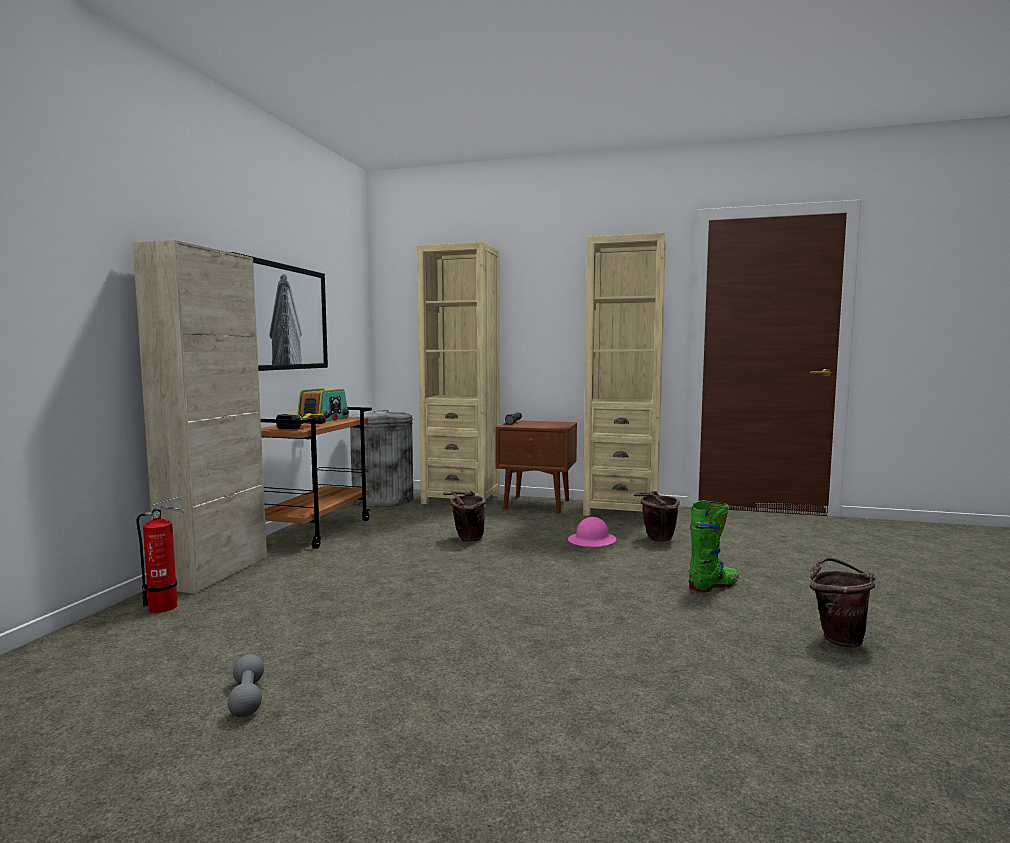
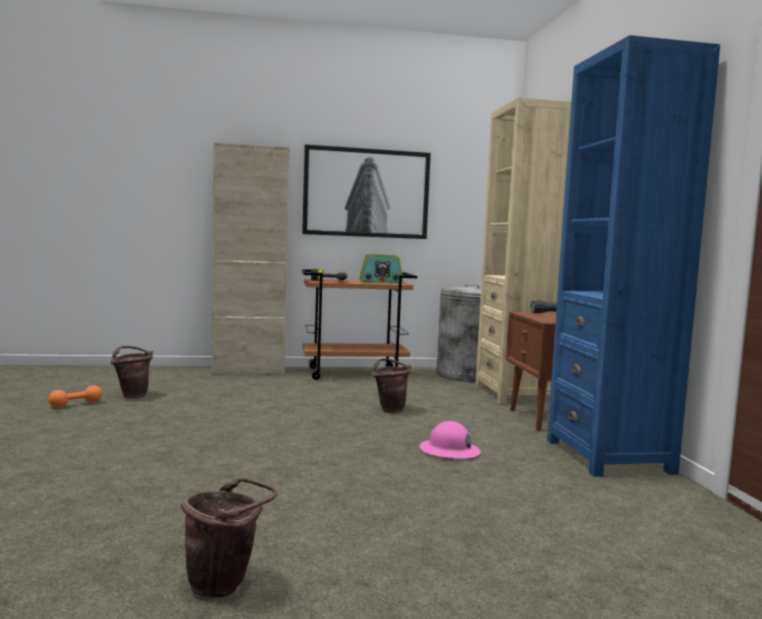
camera: 65 degrees right, 0 degrees up
(167, 607) = (188, 373): fire extinguisher -> none
(247, 698) = (76, 404): grey dumbbell -> orange dumbbell
(621, 510) = (608, 456): beige bookcase -> blue bookcase
(656, 539) = (504, 479): brown bucket -> brown bucket (132, 395)
(713, 586) = (354, 514): green boot -> none

